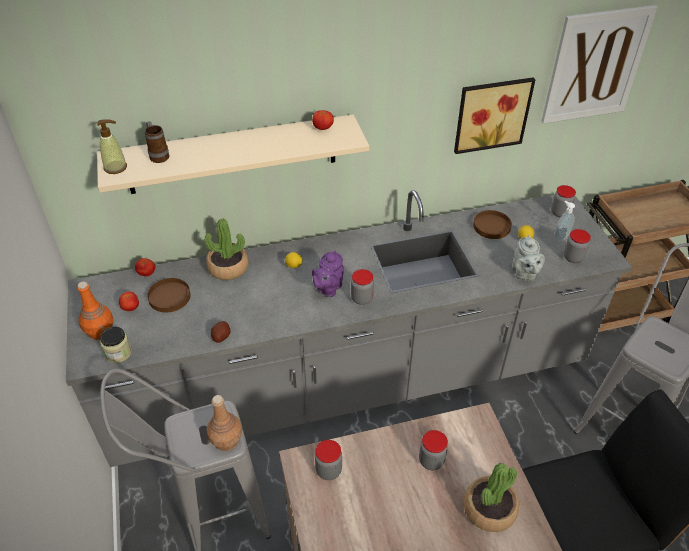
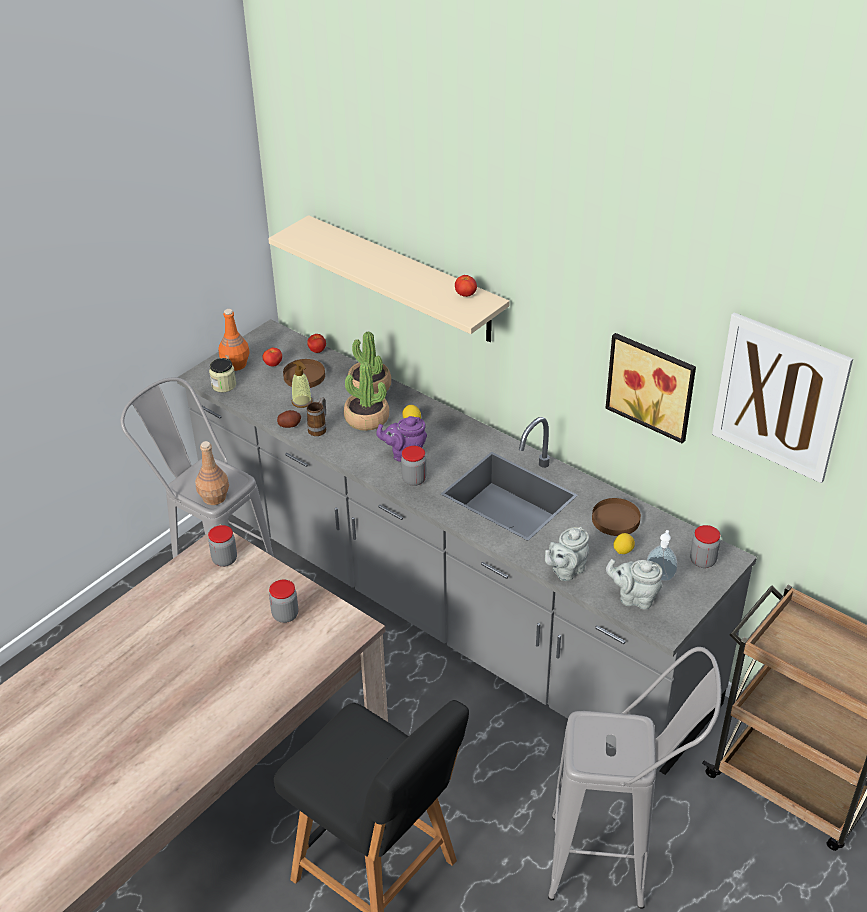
camera: 55 degrees right, 5 degrees down
(115, 167) = (297, 232): soap dispenser -> soap dispenser (302, 402)
(158, 155) = (333, 241): mug -> mug (319, 428)
(489, 509) = (265, 672): potted plant -> potted plant (366, 419)
(573, 258) = (634, 598): jar -> grey teapot

